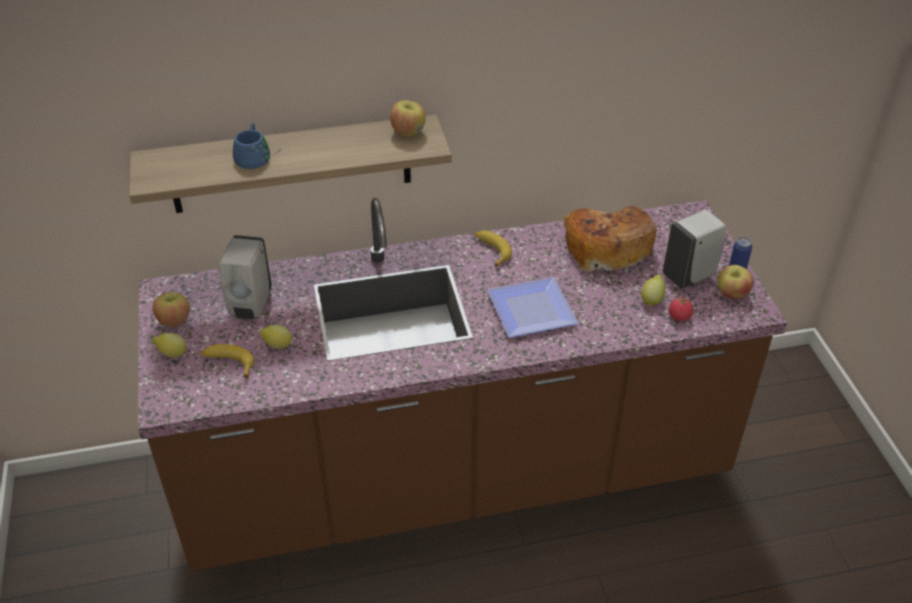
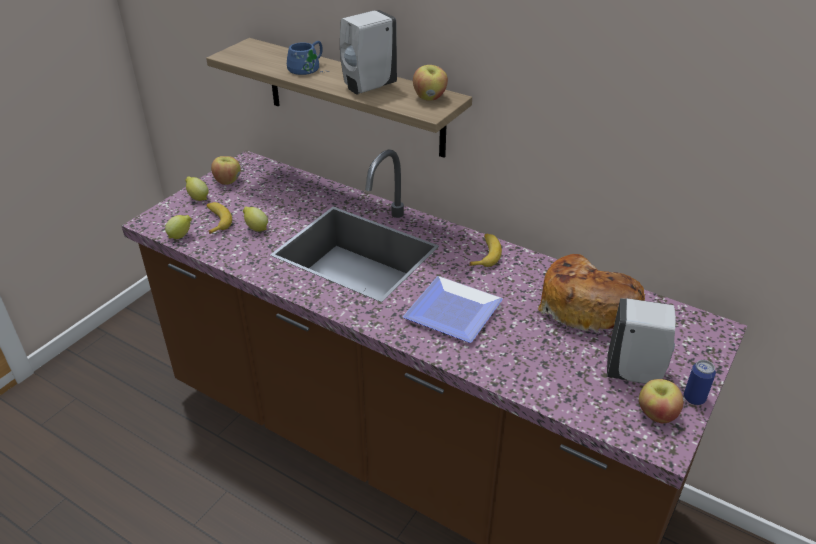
camera: 45 degrees right, 5 degrees down
(250, 305) = (278, 197): white soap dispenser -> white soap dispenser (368, 87)
(652, 299) = (568, 369): lemon -> lemon (181, 236)
(679, 316) = (574, 398): tomato -> none

